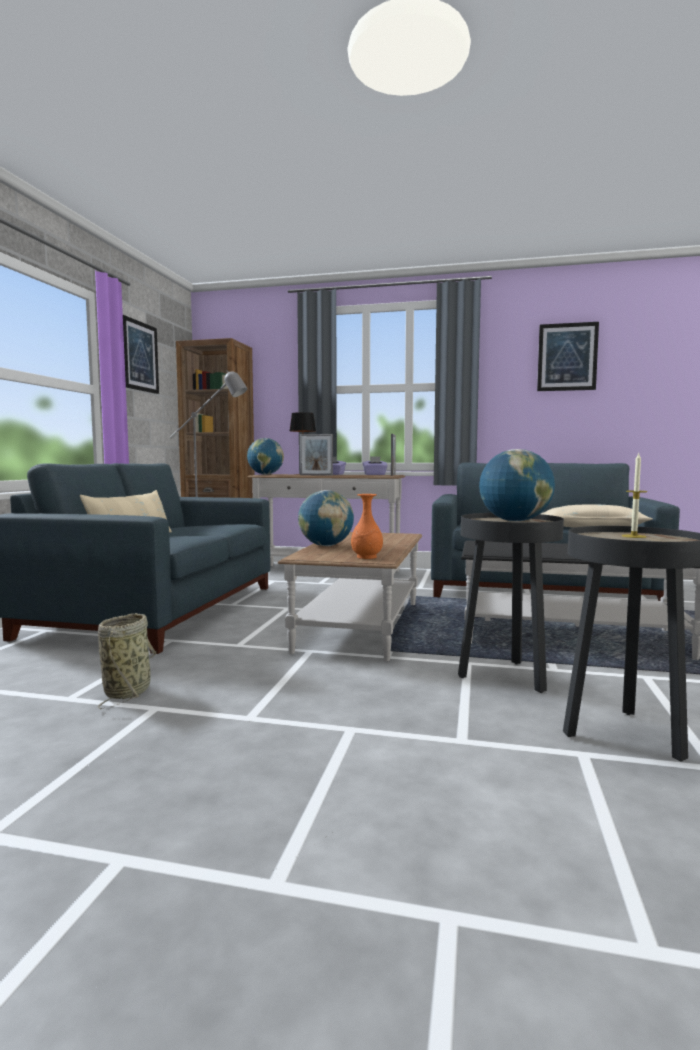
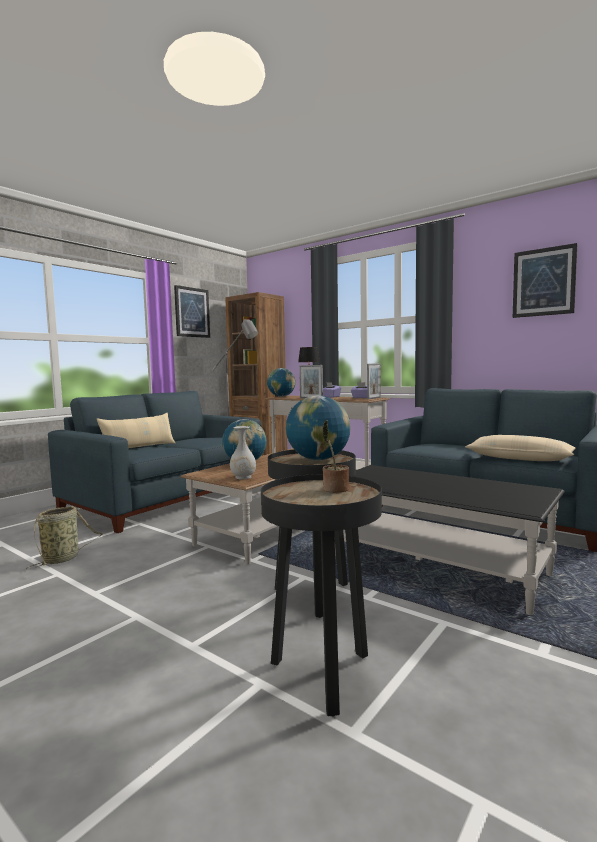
camera: 25 degrees right, 0 degrees up
(366, 557) = (243, 477): orange vase -> white vase
(634, 536) = (334, 489): candle -> potted plant

